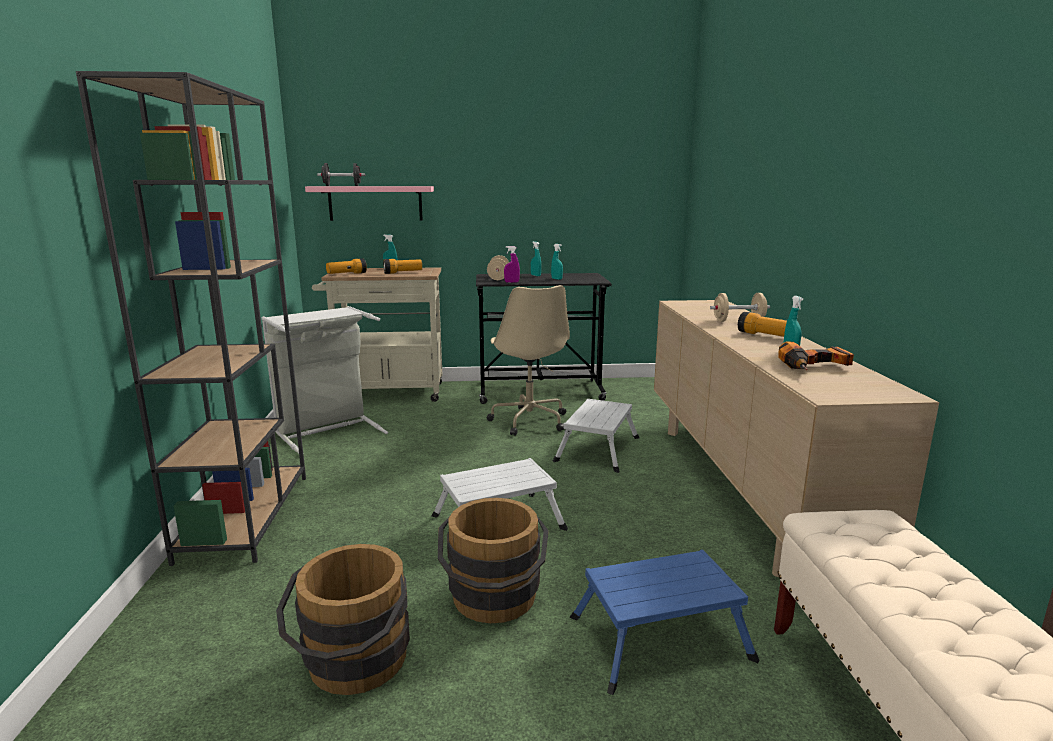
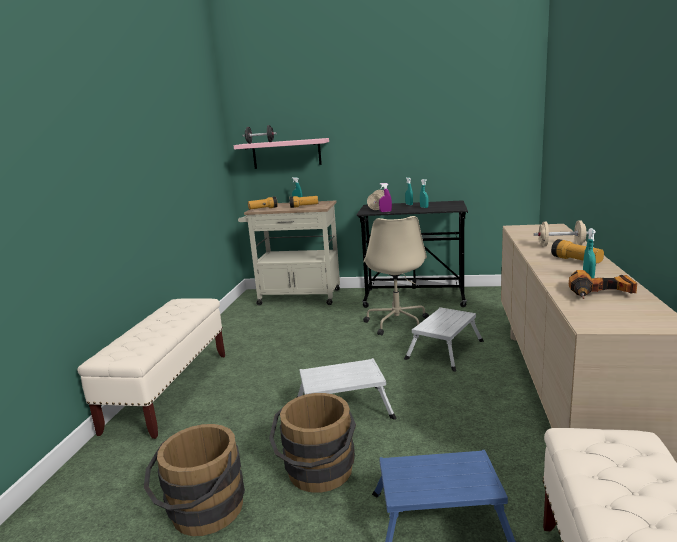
camera: 15 degrees right, 0 degrees up
(245, 516) = (170, 391): bookcase -> beige bench
(327, 431) = (245, 327): grey laundry basket -> none

